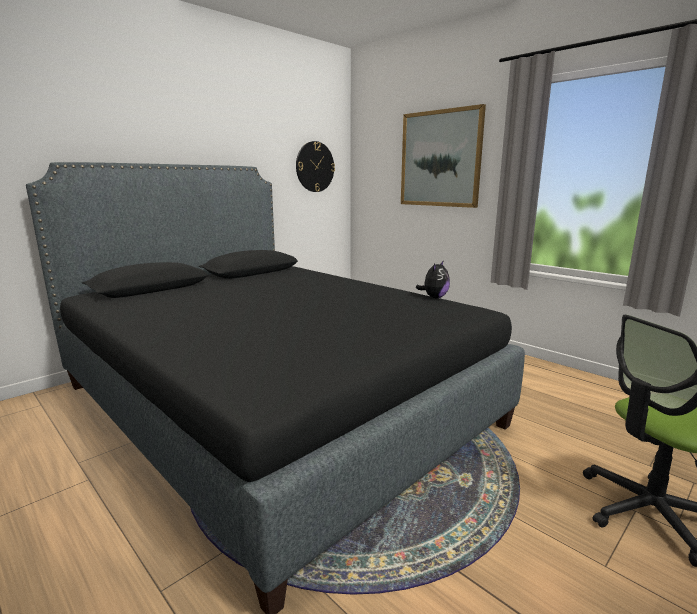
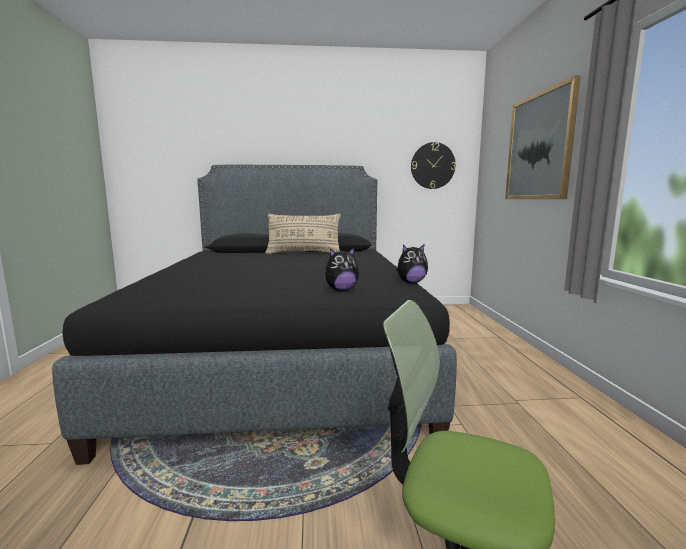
camera: 40 degrees right, 5 degrees down
(236, 281) = (303, 253): none -> beige pillow
(417, 317) = (341, 290): none -> plush toy

